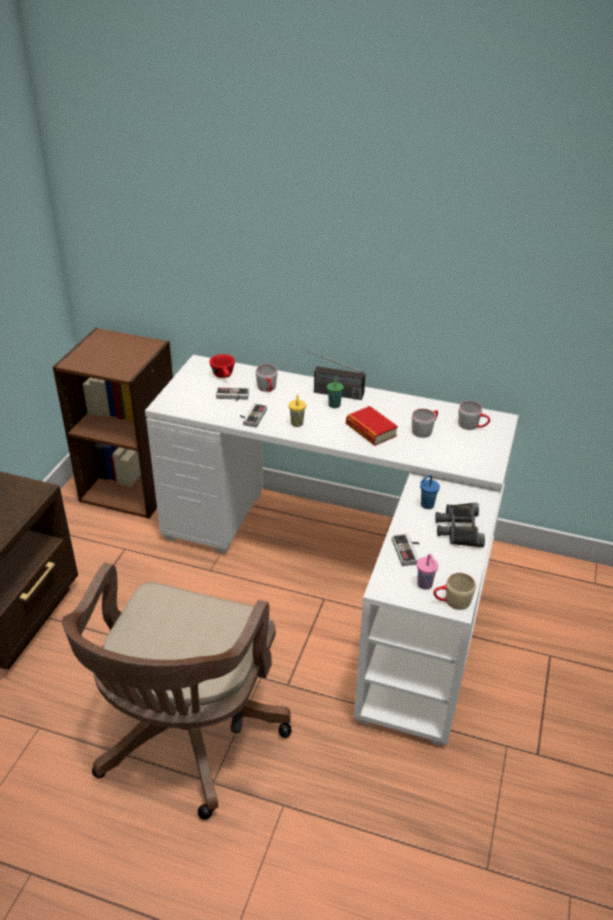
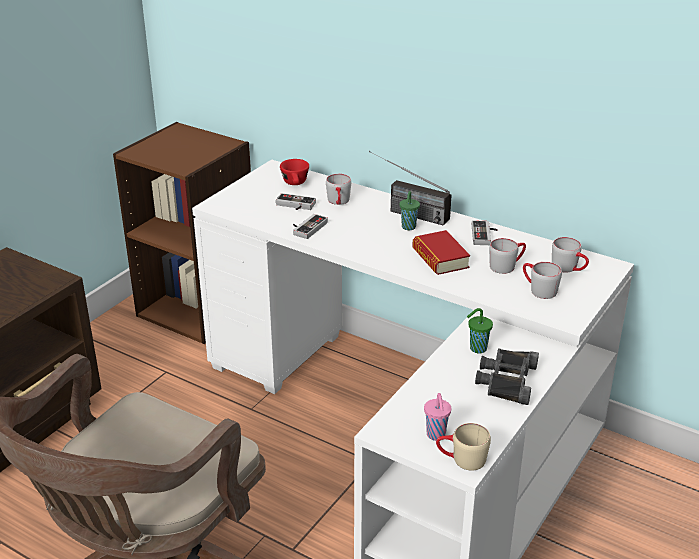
camera: 15 degrees right, 5 degrees down
(297, 424) = (355, 241): yellow cup -> none
(408, 551) = (432, 395): game controller -> game controller (485, 235)
(426, 505) = (477, 349): blue cup -> green cup
(456, 447) = (538, 289): none -> grey mug

